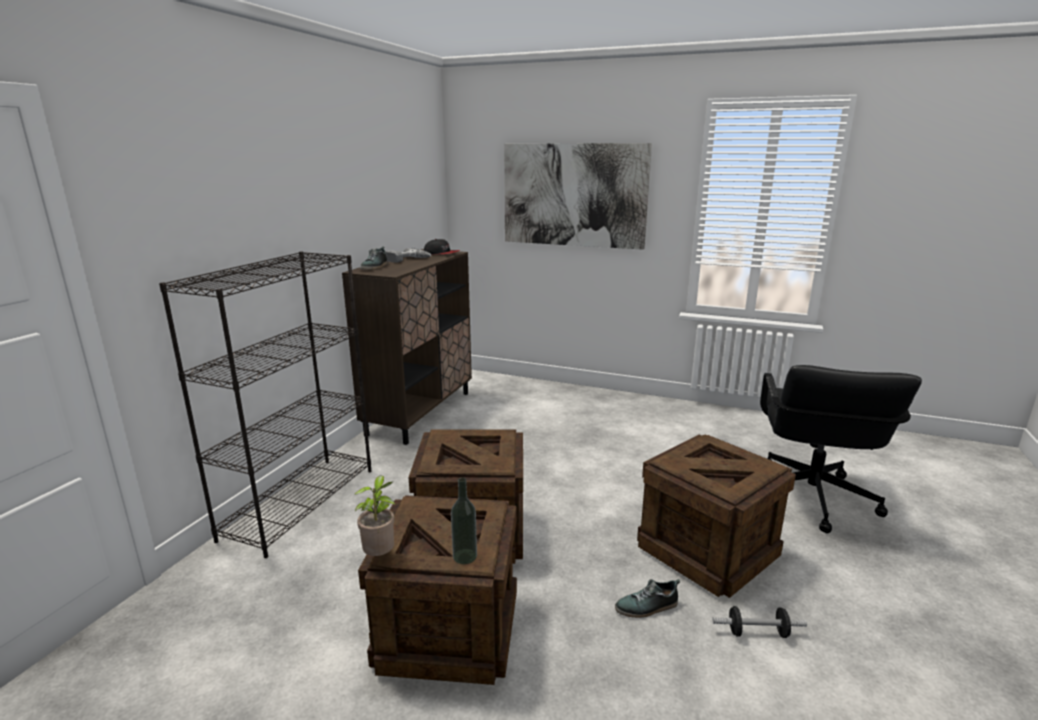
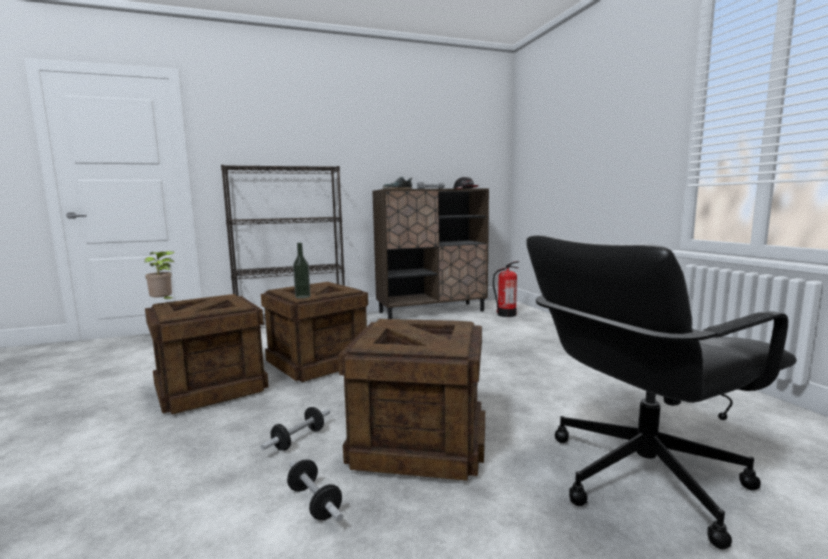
camera: 50 degrees right, 10 degrees down
(464, 556) = (175, 312): bottle -> bottle (302, 297)
(496, 391) = (506, 314): none -> fire extinguisher
(574, 195) = (586, 133): picture -> none
(647, 607) = (298, 439): shoe -> dumbbell

